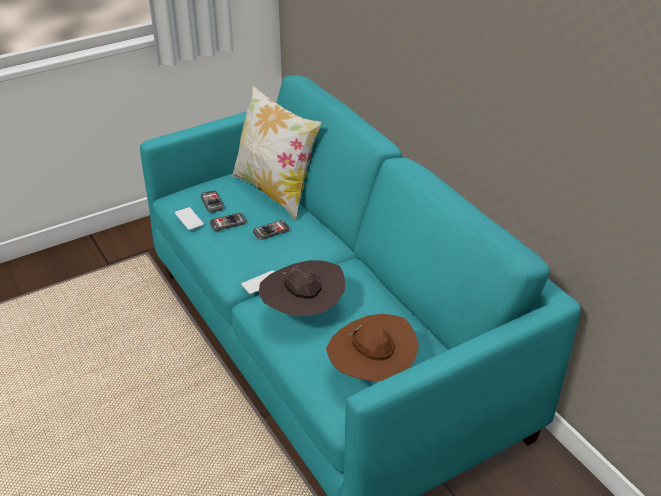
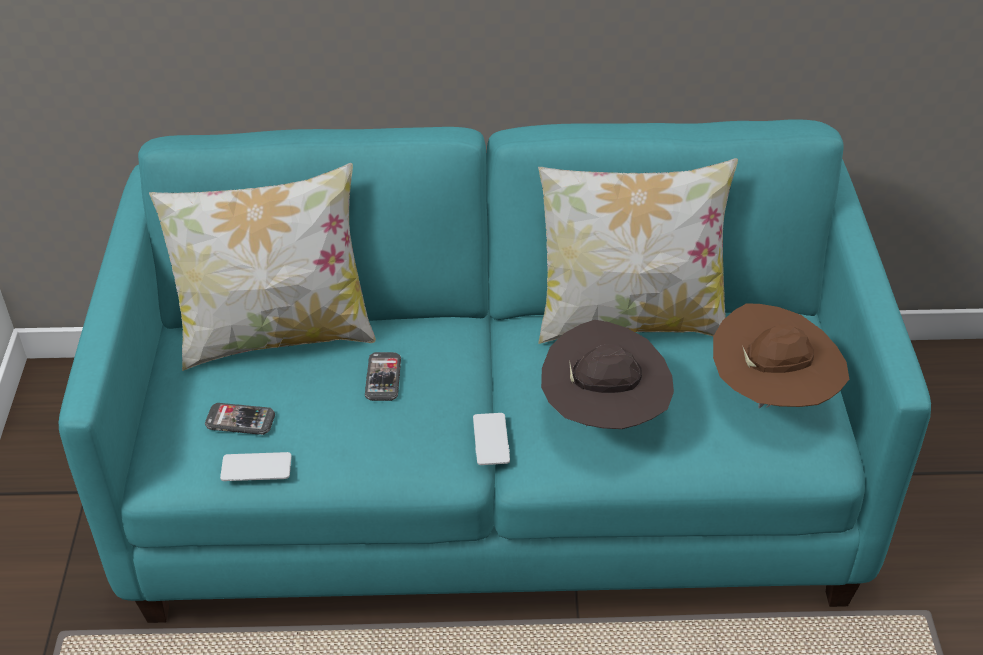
camera: 60 degrees left, 5 degrees up
(228, 223) = (317, 420): phone -> none
(388, 298) = (630, 320): none -> pillow

